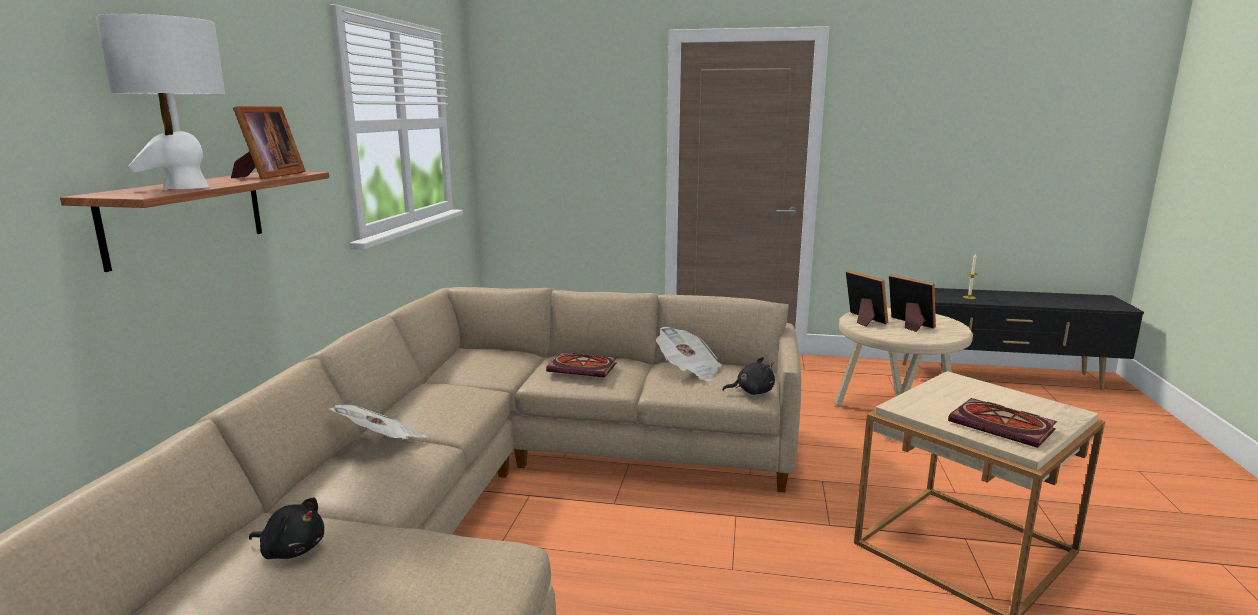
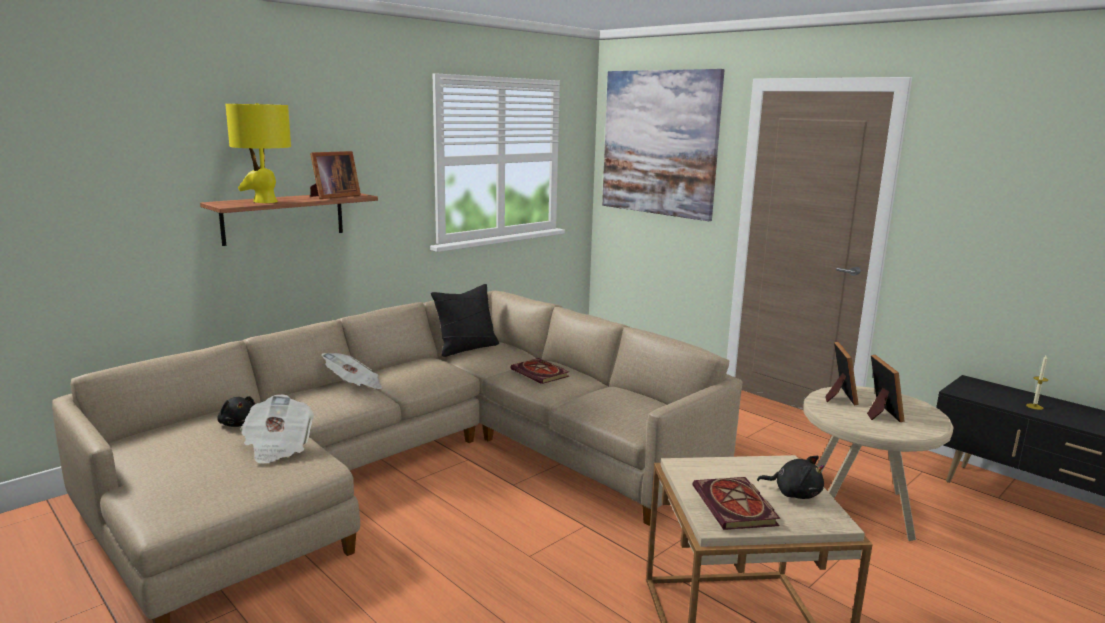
camera: 35 degrees right, 0 degrees up
(185, 187) = (265, 201): white table lamp -> yellow table lamp
(452, 363) = (466, 348): none -> black pillow
(560, 103) = (659, 143): none -> picture
(689, 370) = (616, 397): newspaper -> newspaper (278, 446)
(752, 392) = (639, 427): black plush toy -> black plush toy (794, 493)

